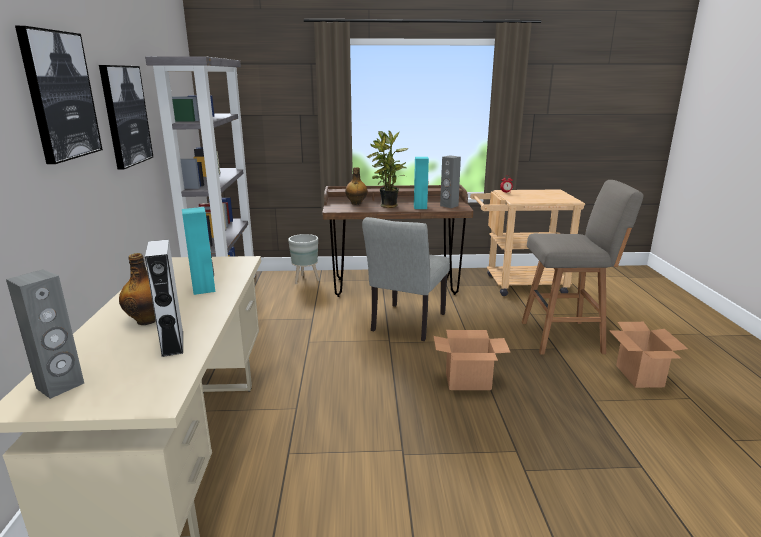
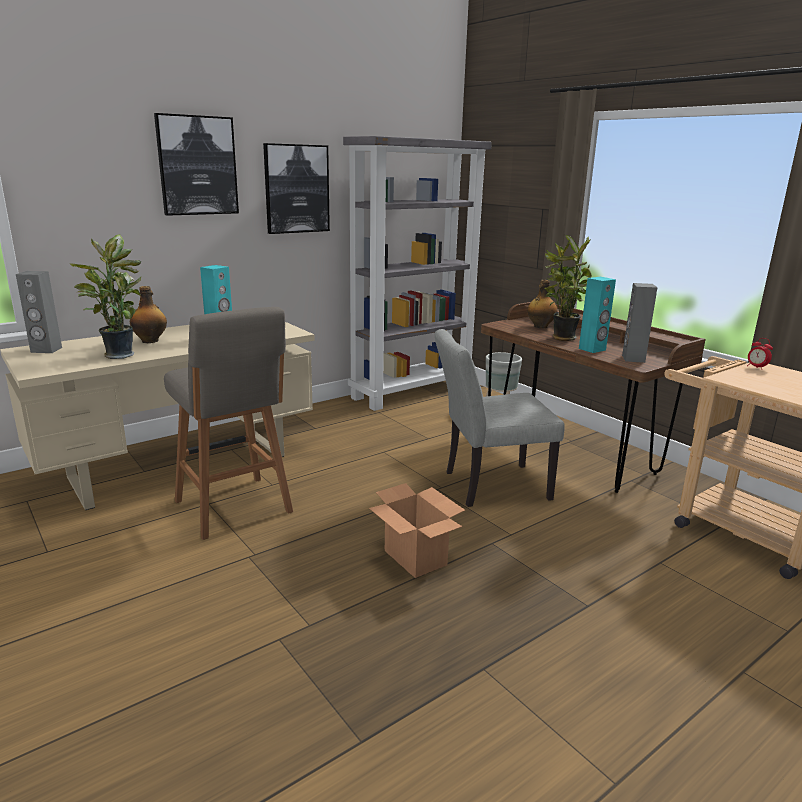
camera: 55 degrees right, 0 degrees up
(172, 343) = (119, 354): grey speaker -> potted plant
(564, 337) = (634, 607): grey stool -> grey stool (234, 508)
(640, 376) = (615, 708): cardboard box -> none

